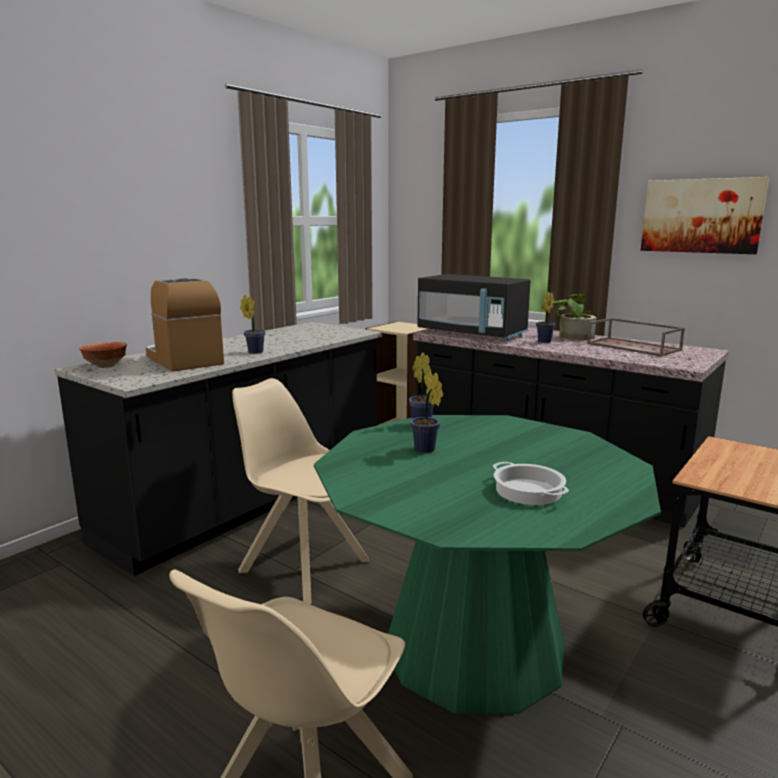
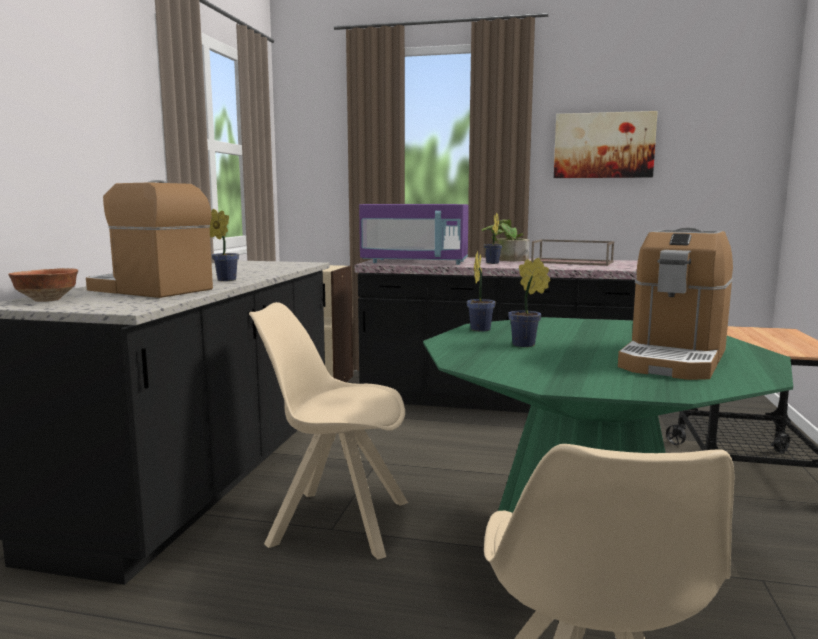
camera: 25 degrees left, 5 degrees down
(472, 334) = (415, 262): black microwave -> purple microwave
(529, 491) = (674, 359): cooking pot -> coffee machine

